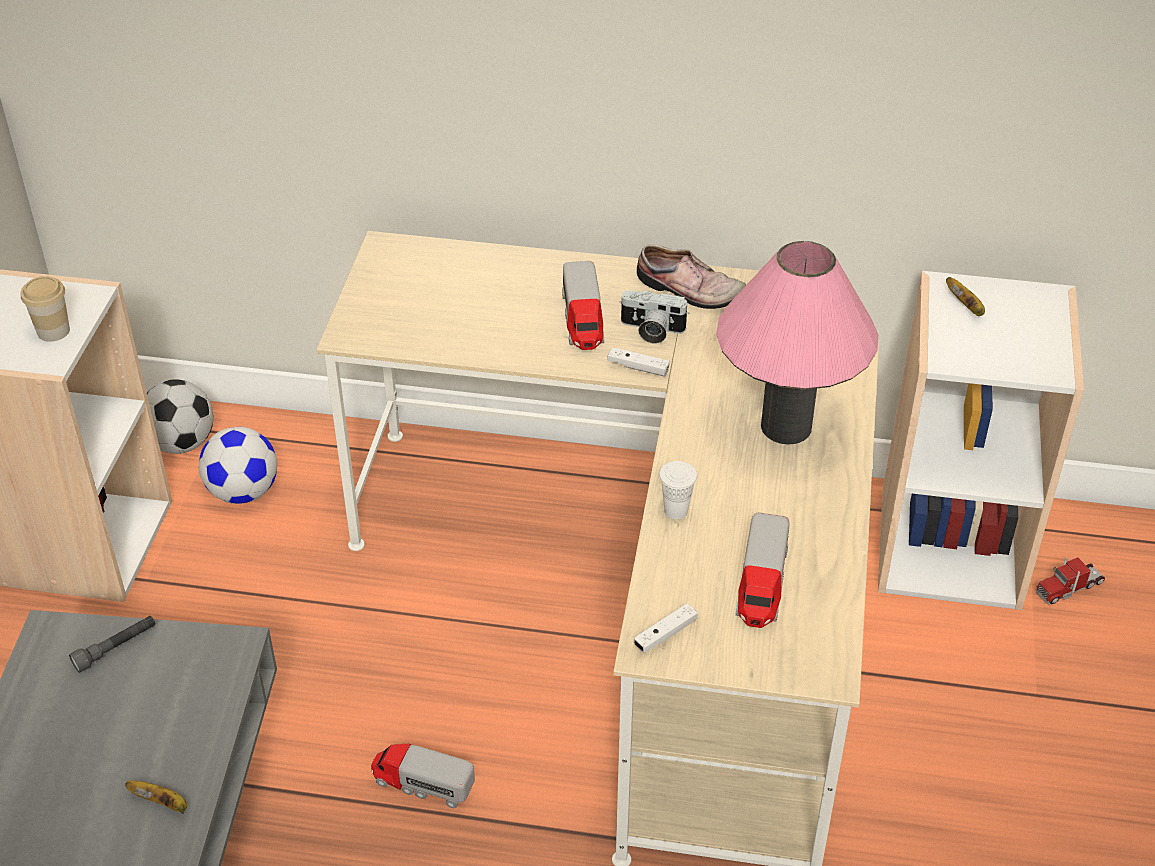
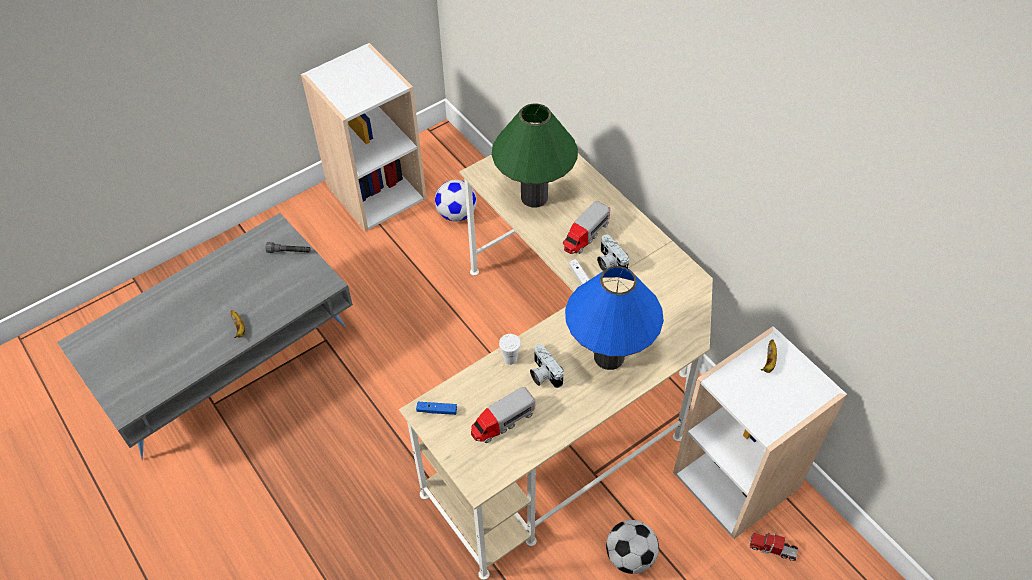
camera: 45 degrees right, 10 degrees up
(53, 331) = (364, 94): cup -> none
(181, 444) = (456, 173): football -> football (629, 556)
(422, 783) = (388, 397): toy truck -> none
(461, 318) = (534, 197): none -> green table lamp
(665, 634) = (437, 410): white game controller -> blue game controller
(688, 291) = (652, 254): shoe -> none
(738, 498) = (543, 374): none -> camera
(786, 426) = (609, 356): pink table lamp -> blue table lamp

